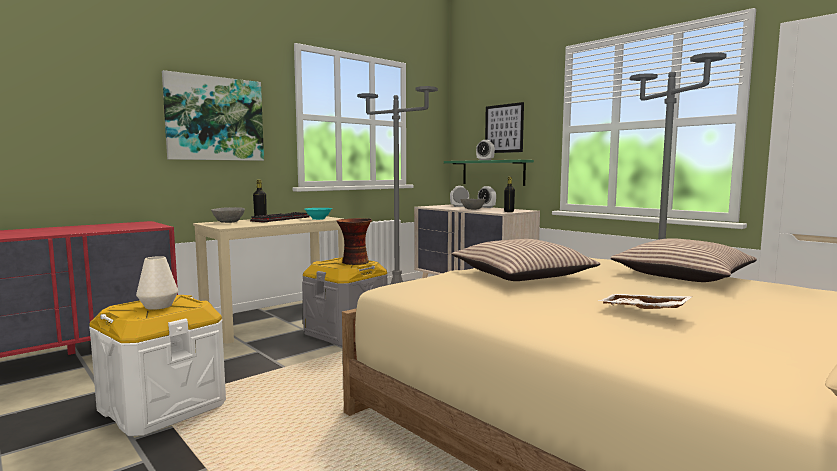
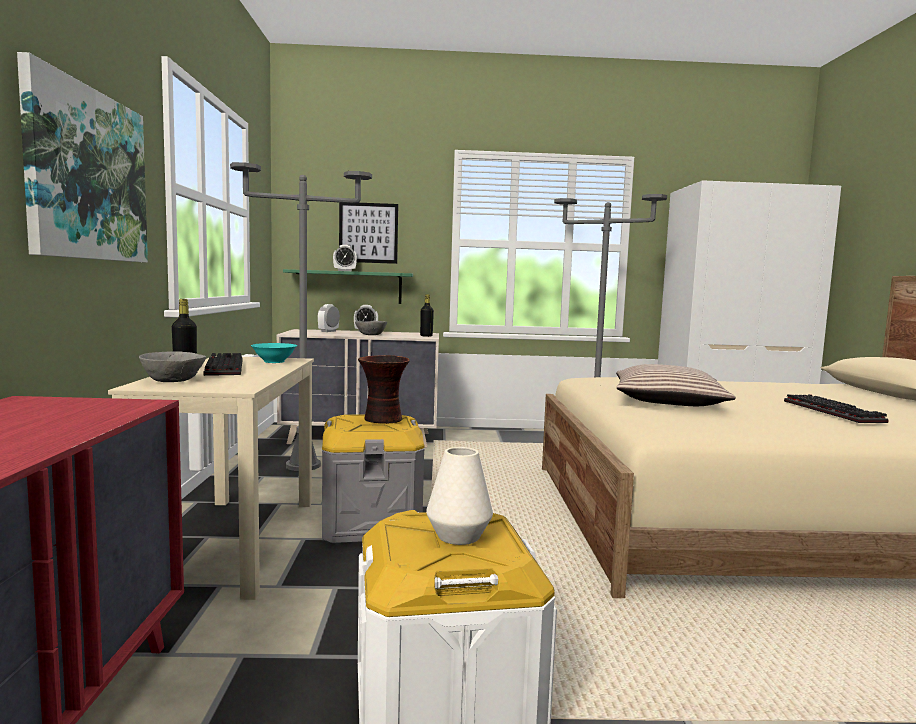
camera: 50 degrees left, 0 degrees up
(643, 311) = (835, 412): white tray -> keyboard
(683, 275) = (722, 384): pillow -> none

